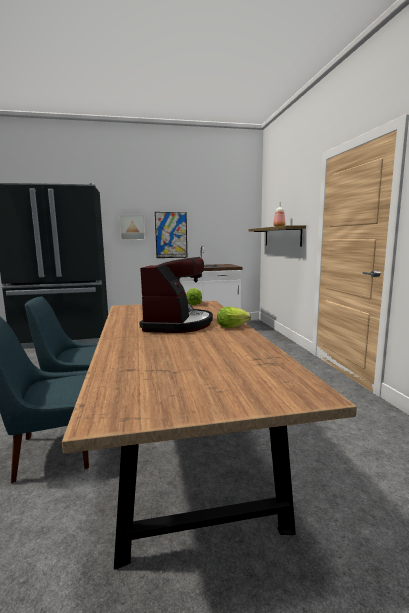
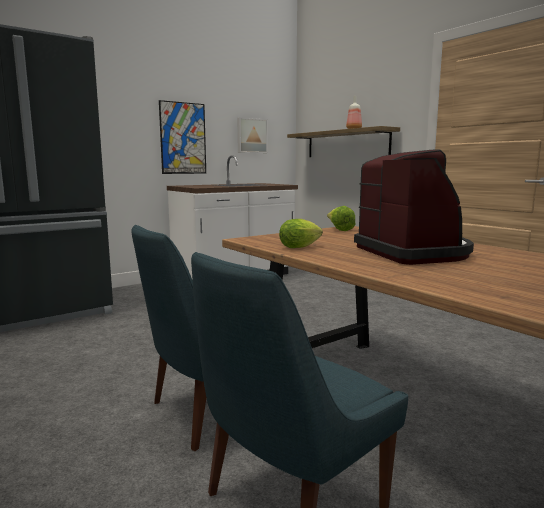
camera: 25 degrees left, 0 degrees up
(132, 227) = (124, 123): picture -> picture (251, 135)
(234, 327) = (490, 249): lettuce -> lettuce (301, 247)

